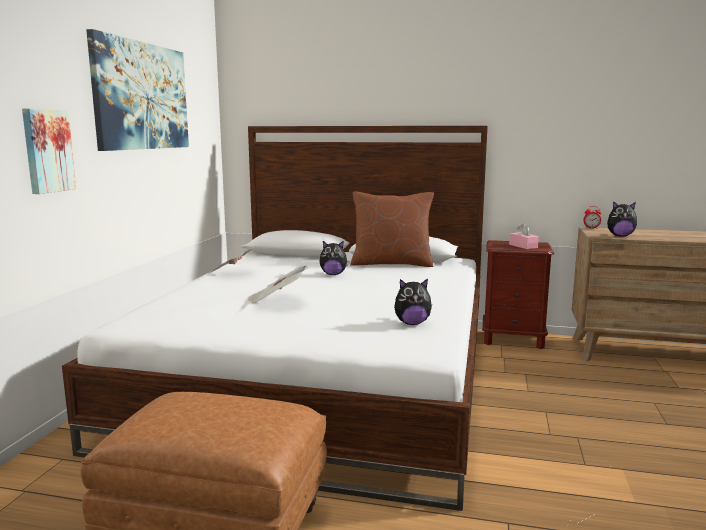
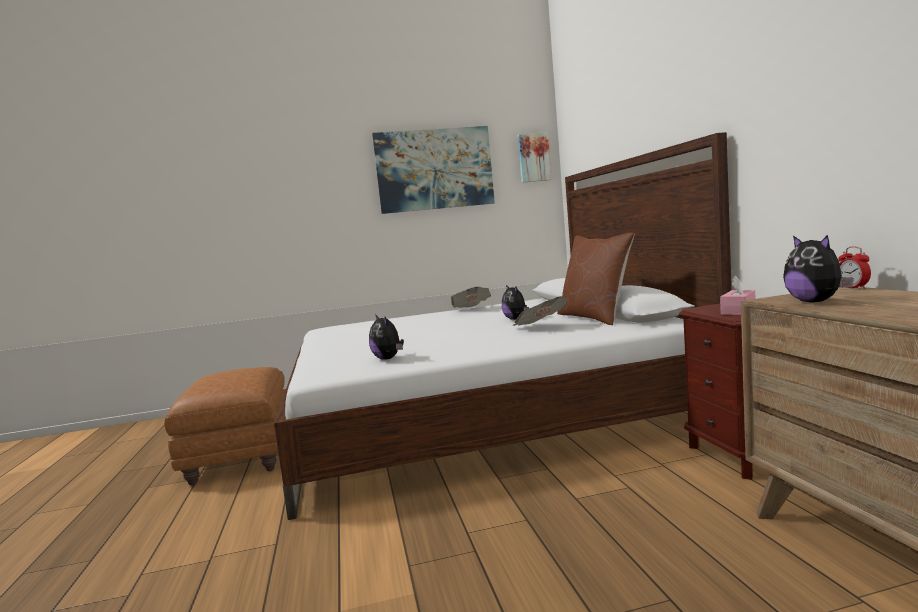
camera: 65 degrees right, 5 degrees down
(47, 151) = (333, 217): picture -> picture (533, 157)
(276, 300) = (403, 328): newspaper -> newspaper (541, 327)

